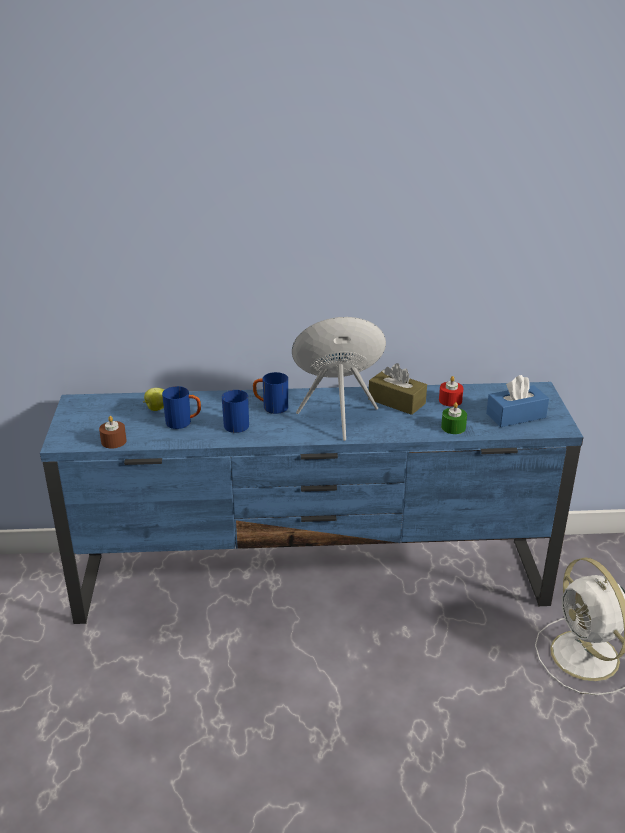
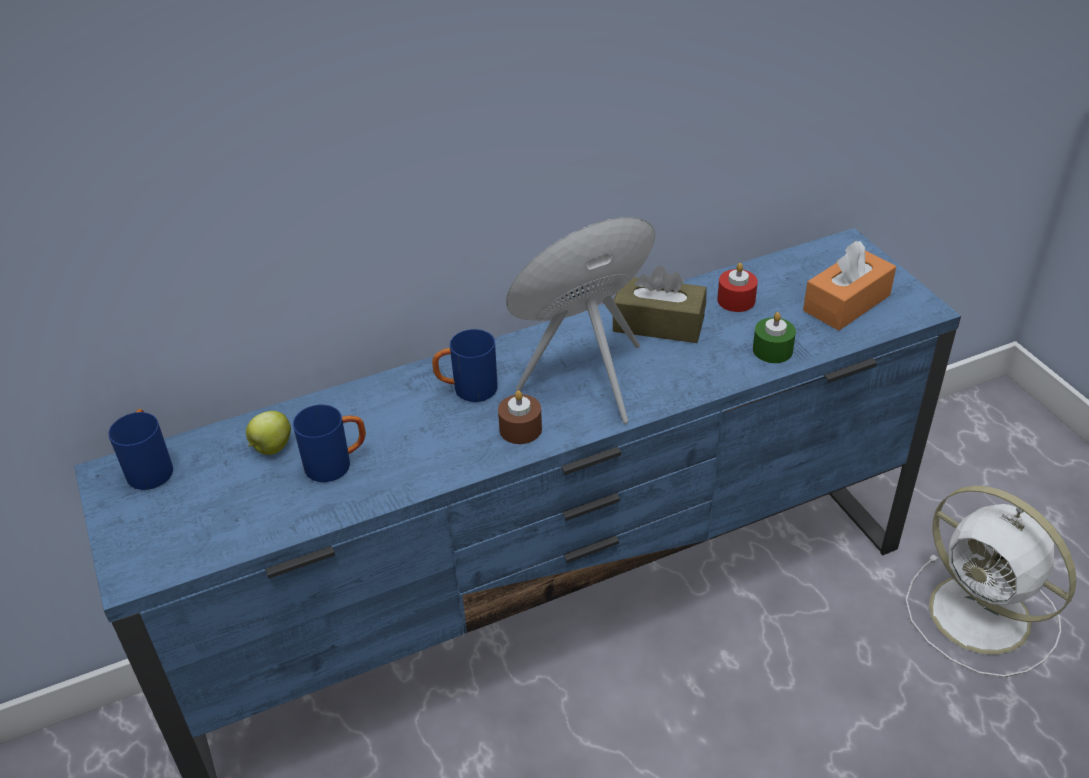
camera: 20 degrees left, 10 degrees up
(113, 441) = (232, 541): brown candle -> brown candle (520, 429)
(237, 423) = (431, 439): blue mug -> blue mug (150, 467)
(516, 415) = (846, 303): blue tissue box -> orange tissue box

